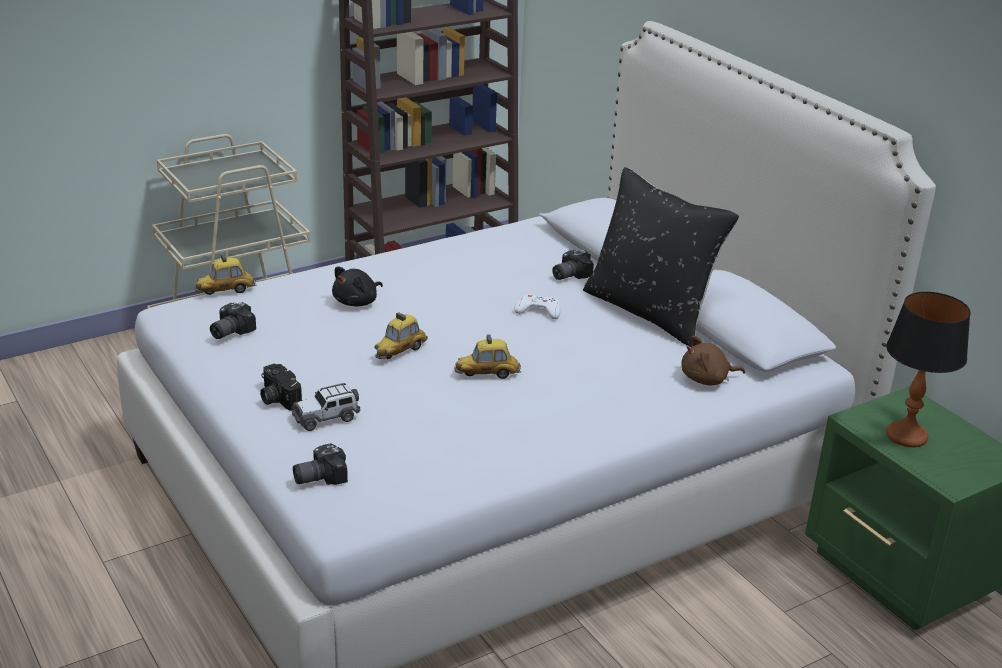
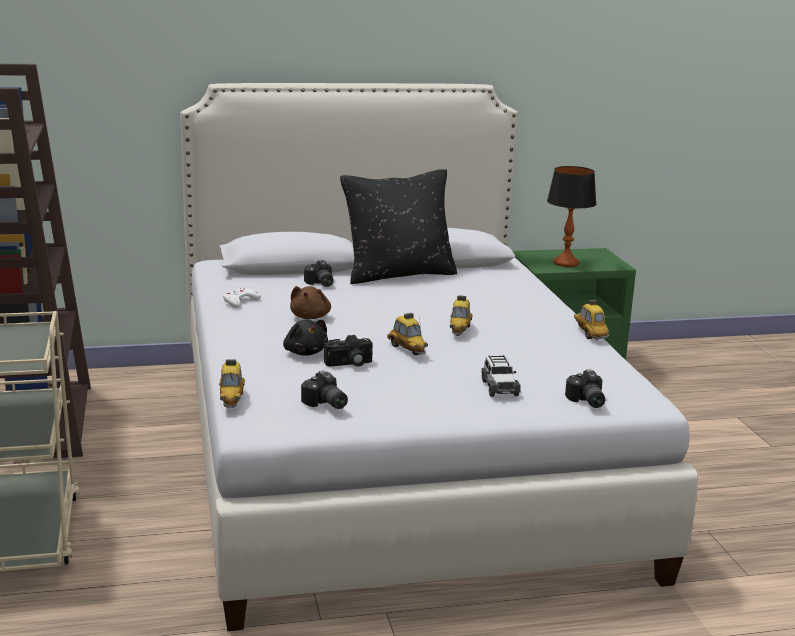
camera: 70 degrees left, 10 degrees down
(277, 398) = (457, 401): camera -> camera (349, 364)
(538, 311) = (372, 301): white game controller -> white game controller (240, 301)
(547, 463) = (589, 334): none -> toy car
(707, 379) = (501, 278): brown plush toy -> brown plush toy (310, 317)

